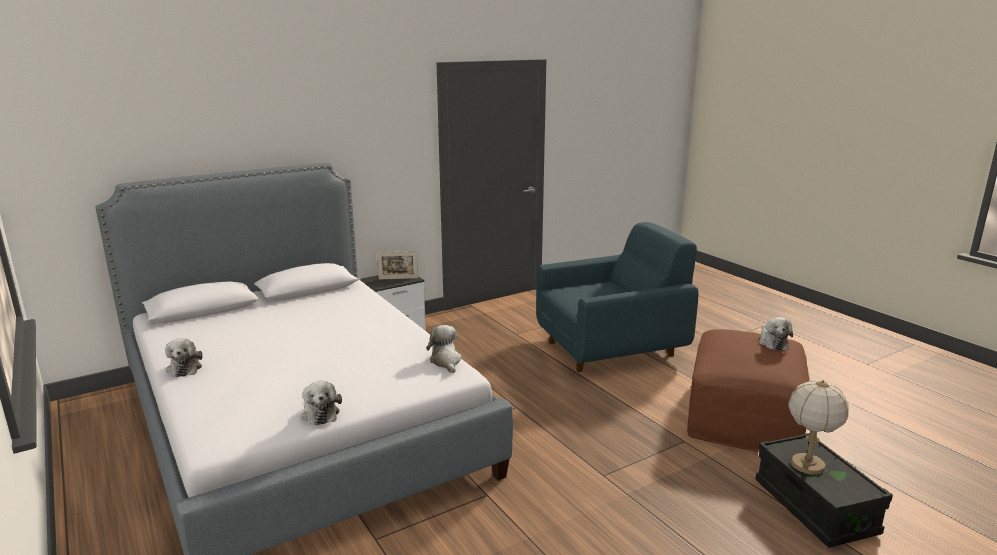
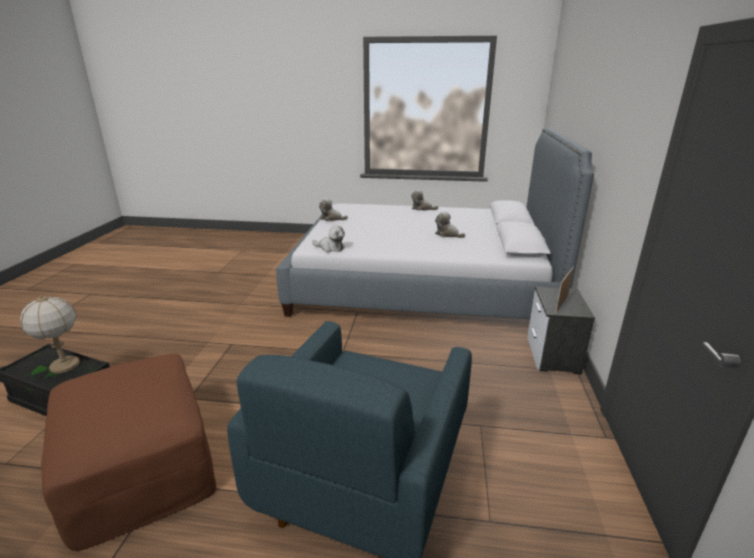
camera: 130 degrees right, 5 degrees up
(772, 343) = (92, 422): plush toy -> plush toy (447, 234)

